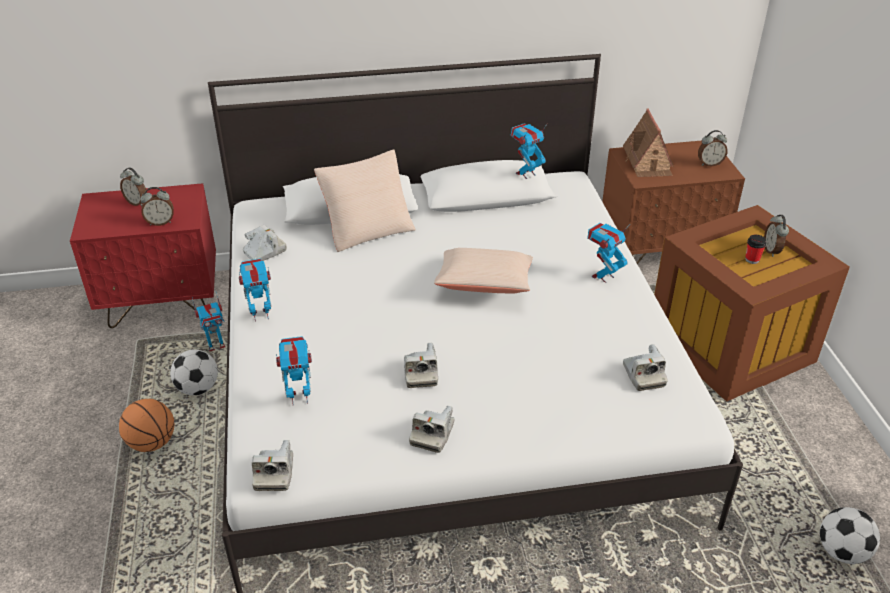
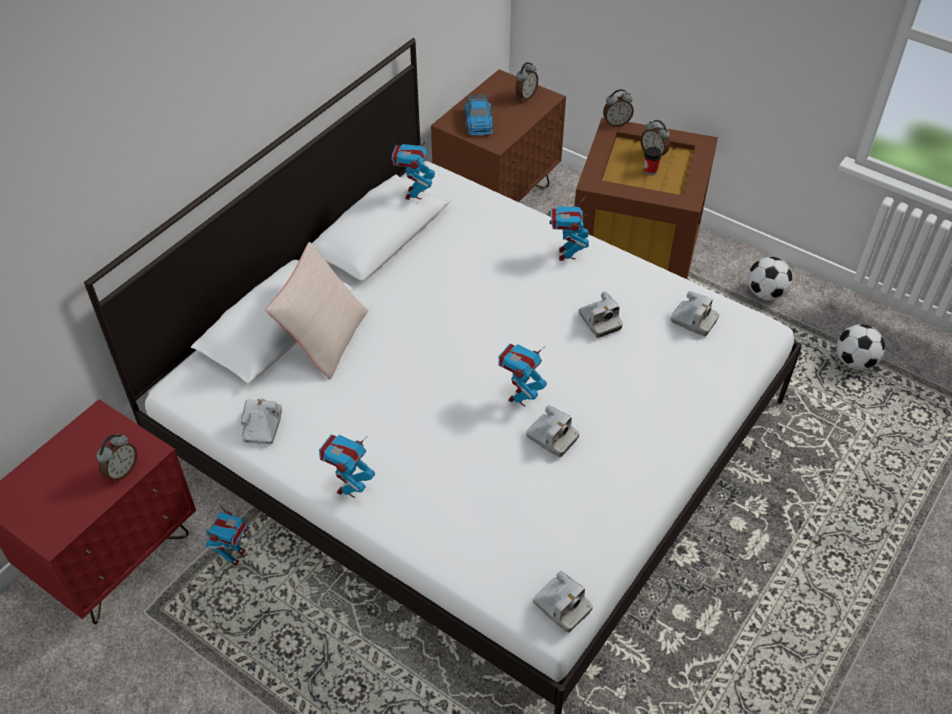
camera: 45 degrees left, 10 degrees up
(137, 202) = (59, 468): alarm clock -> alarm clock (616, 123)
(152, 443) = (304, 688): basketball -> none
(198, 388) = (275, 607): football -> football (765, 293)
(299, 397) = (492, 532): toy robot -> toy robot (520, 397)
(432, 434) = (624, 480): camera -> camera (599, 321)
(484, 285) = (492, 324): beige pillow -> none
(647, 162) = (478, 122): toy house -> toy car

